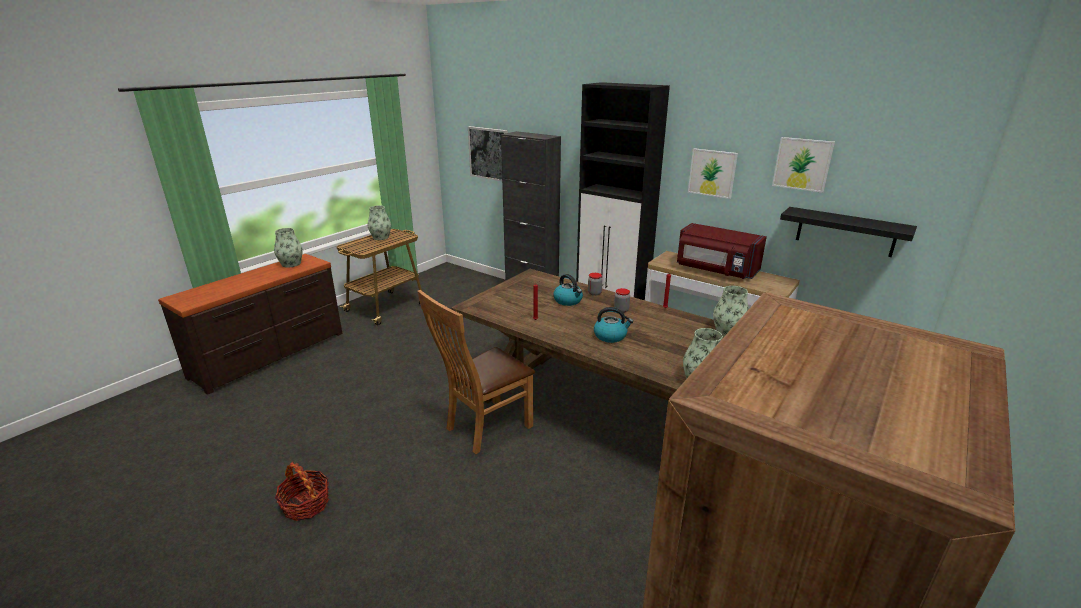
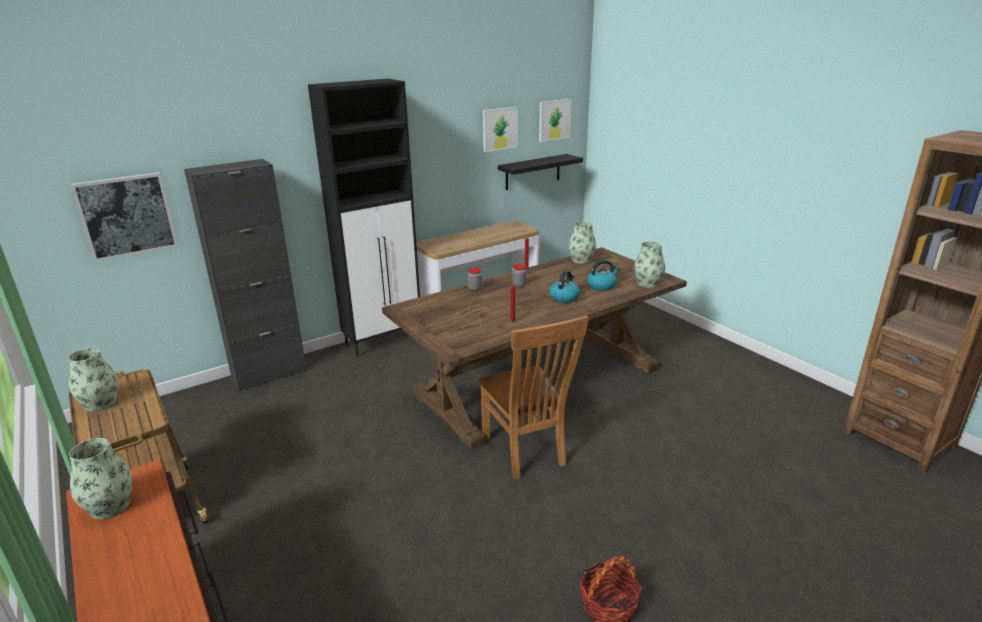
camera: 70 degrees left, 0 degrees up
(568, 301) = (482, 302): kettle -> kettle (602, 286)
(712, 173) = (436, 155): picture -> picture (554, 120)
(715, 270) = (474, 237): red microwave -> none

